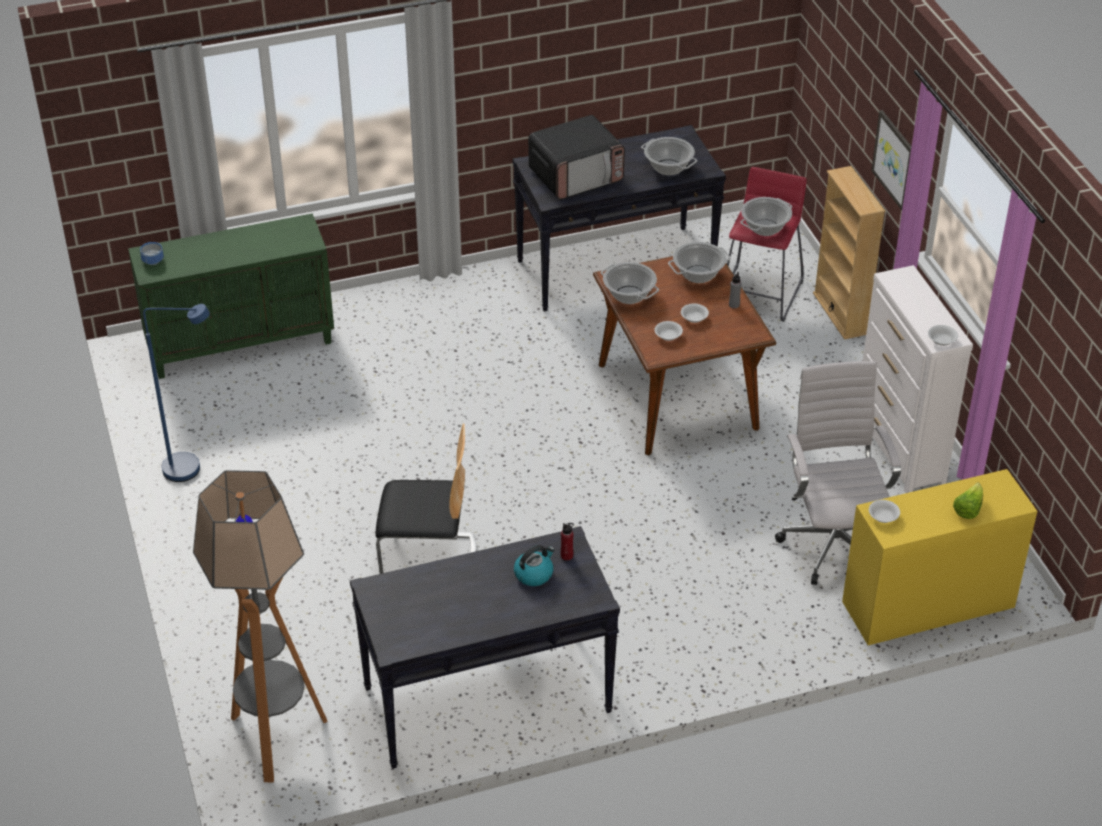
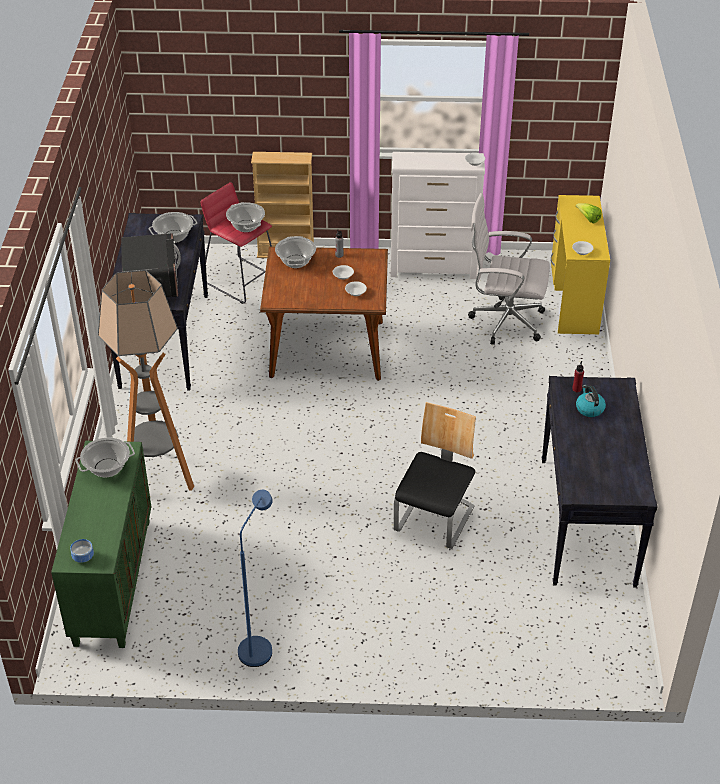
camera: 70 degrees left, 0 degrees up
(276, 738) = (588, 648): floor lamp -> floor lamp (158, 478)
(628, 295) = (299, 299): cooking pot -> cooking pot (107, 468)
(894, 160) = (308, 114): picture -> none

